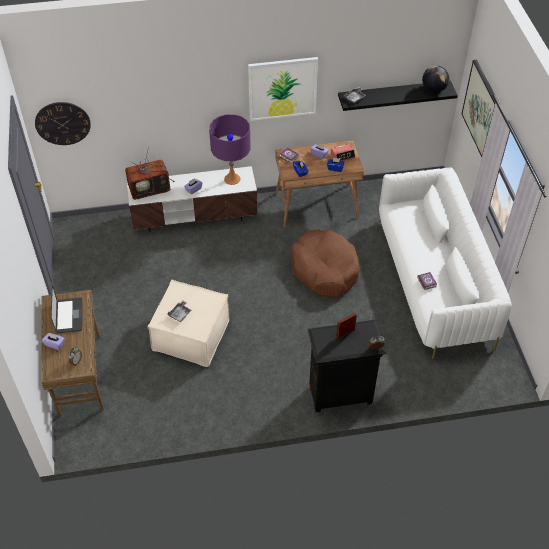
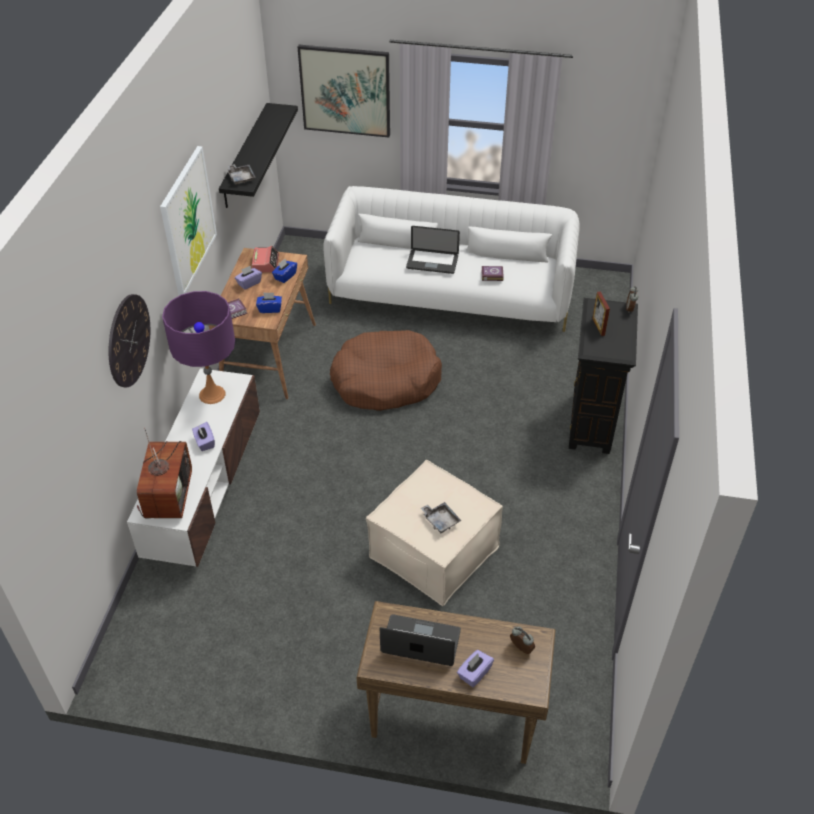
camera: 70 degrees left, 5 degrees down
(62, 123) = (46, 499): wall clock -> wall clock (128, 340)
(420, 244) = (432, 262): none -> laptop
(433, 89) = (274, 118): globe -> none

